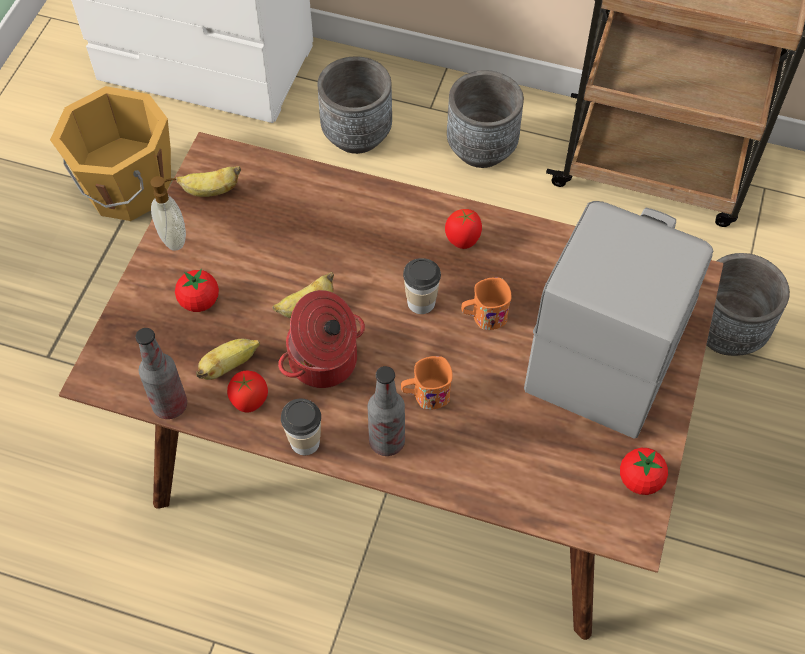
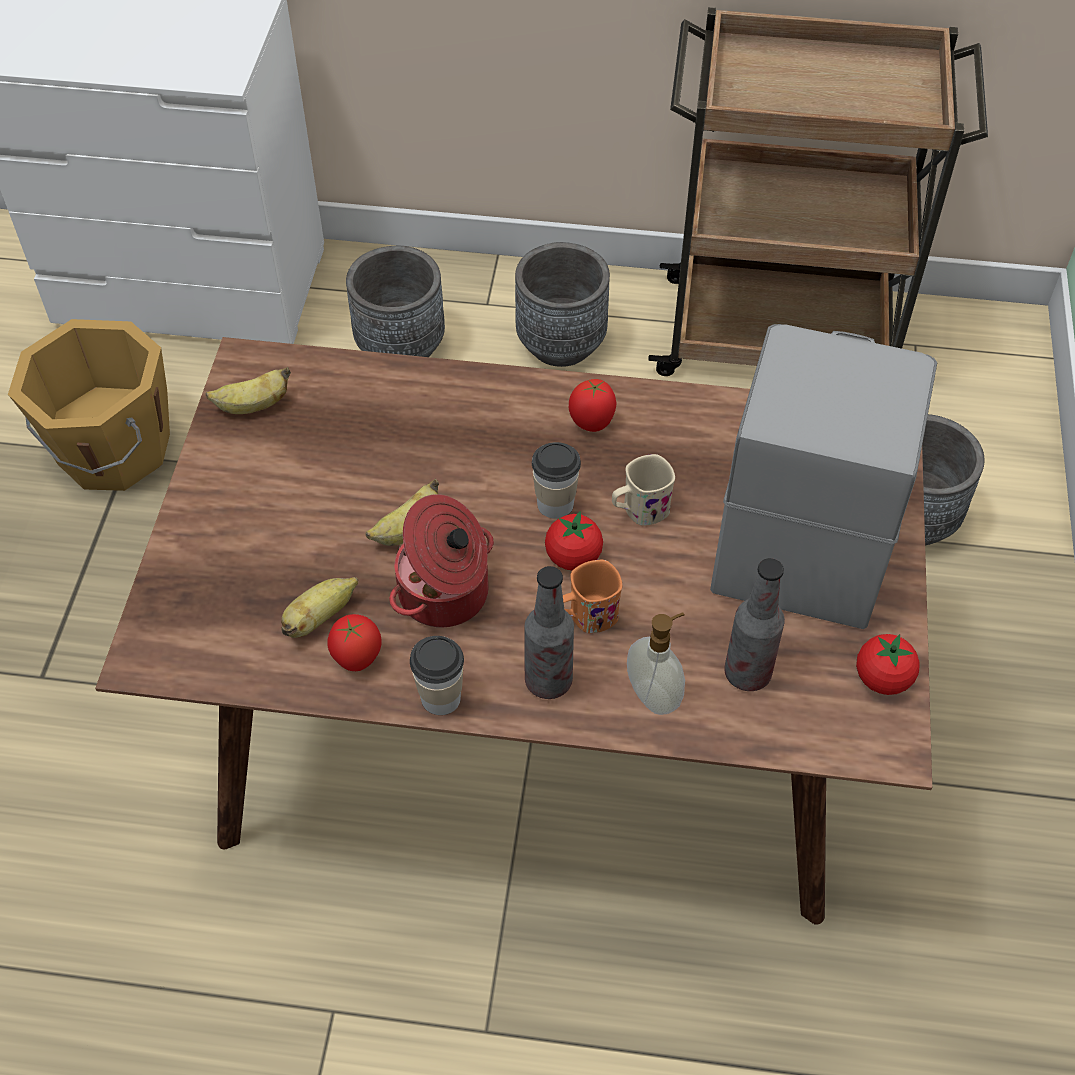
camera: 10 degrees left, 5 degrees down
(170, 405) = (250, 679): bottle -> bottle (747, 673)
(175, 238) = (216, 469): soap dispenser -> soap dispenser (654, 695)
(199, 301) = (264, 543): tomato -> tomato (573, 557)
(483, 317) = (639, 511): orange mug -> beige mug

